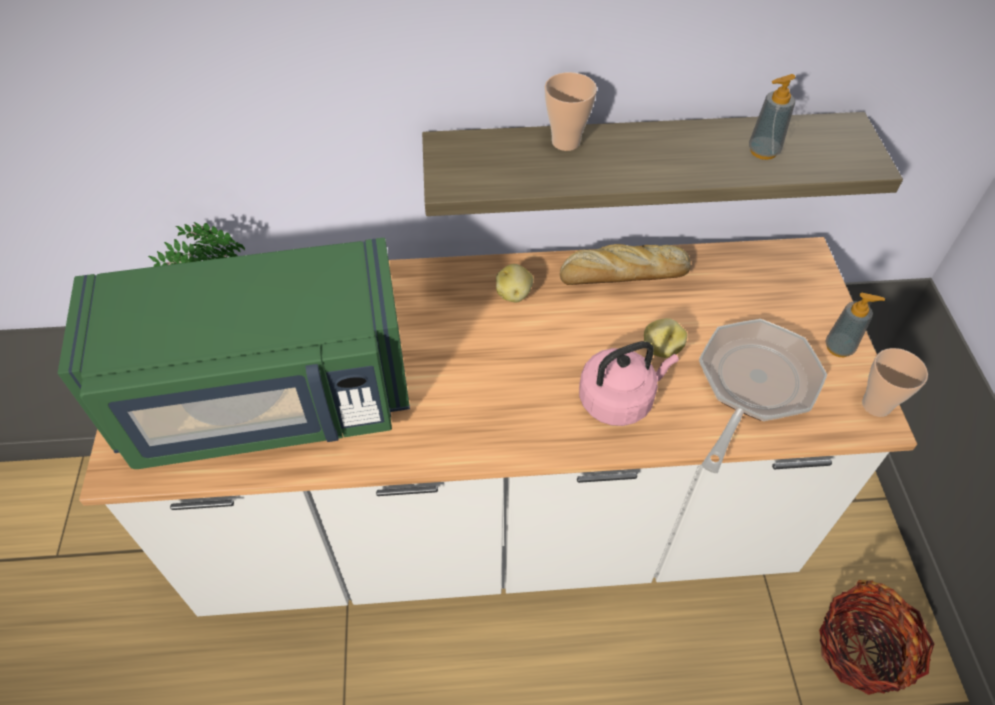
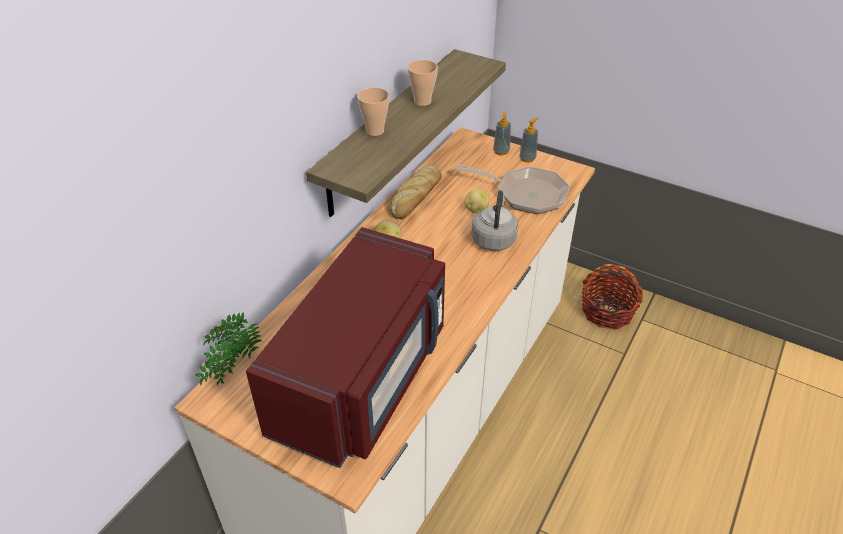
camera: 55 degrees left, 10 degrees down
(267, 401) = (363, 378): green microwave -> red microwave
(619, 399) = (494, 239): pink kettle -> grey kettle
(752, 387) = (525, 194): frying pan -> frying pan turned 135 degrees clockwise
(763, 151) = (449, 83): soap dispenser -> soap dispenser (501, 151)
(876, 405) = (566, 166): cup -> cup (422, 101)

